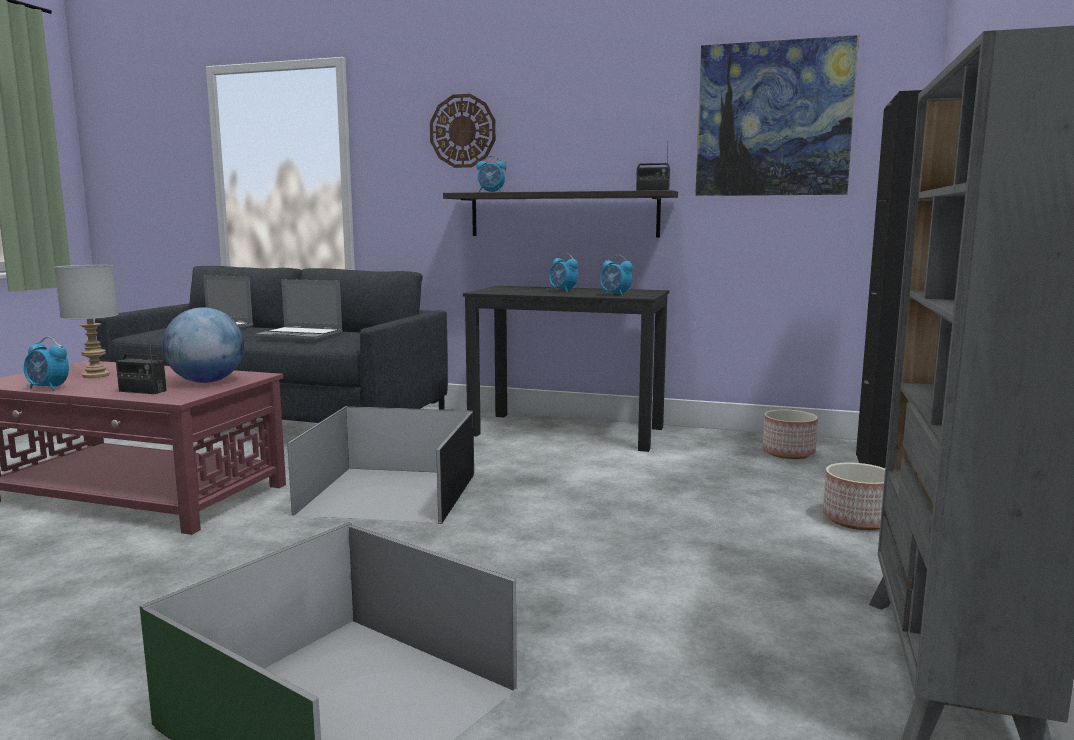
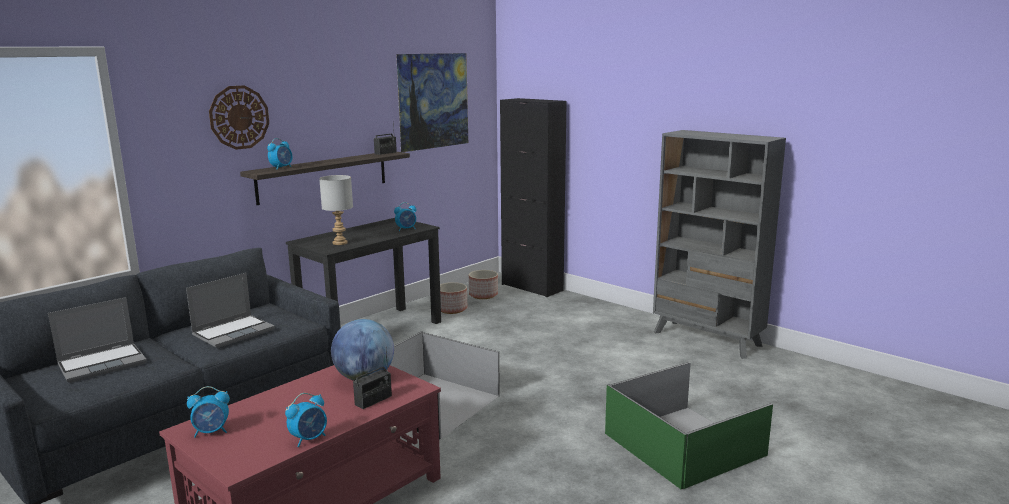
camera: 65 degrees left, 5 degrees up
(96, 375) = (269, 421): grey table lamp -> grey table lamp (339, 243)
(563, 291) = (360, 234): alarm clock -> alarm clock (212, 432)
(857, 520) = (579, 310): planter -> planter (452, 309)

